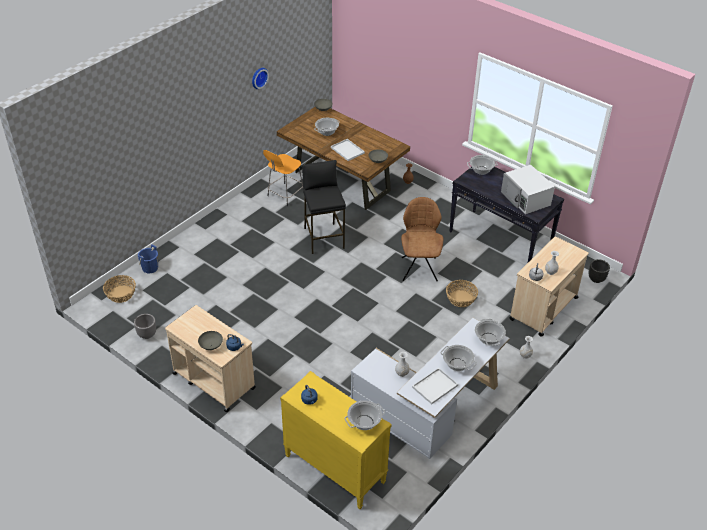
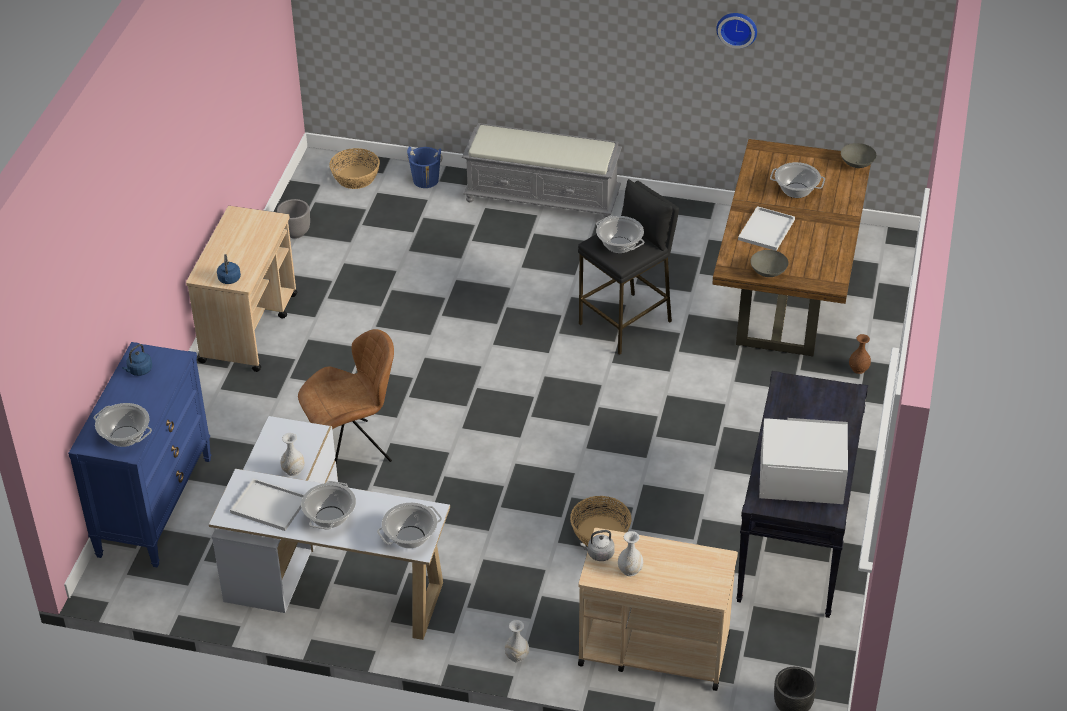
camera: 65 degrees right, 0 degrees up
(204, 231) = (543, 197): none -> grey bench
(211, 345) = (219, 258): grey bowl -> none
(285, 195) = (695, 243): orange stool -> none
(334, 469) = (155, 506): yellow dresser -> blue dresser
(419, 268) = (639, 457): brown chair -> brown chair (352, 450)
(481, 170) = (835, 396): cooking pot -> cooking pot (619, 245)
(526, 198) = (800, 477): white microwave -> white microwave turned 60 degrees clockwise

